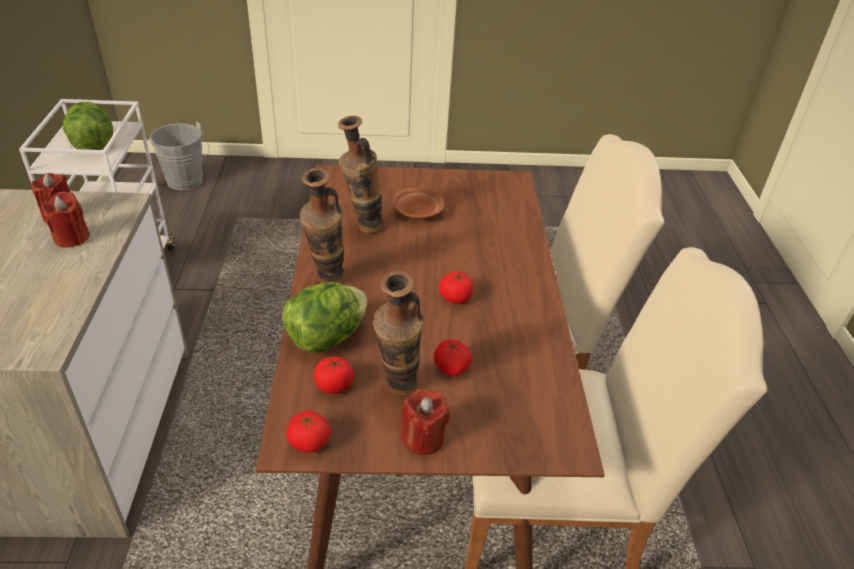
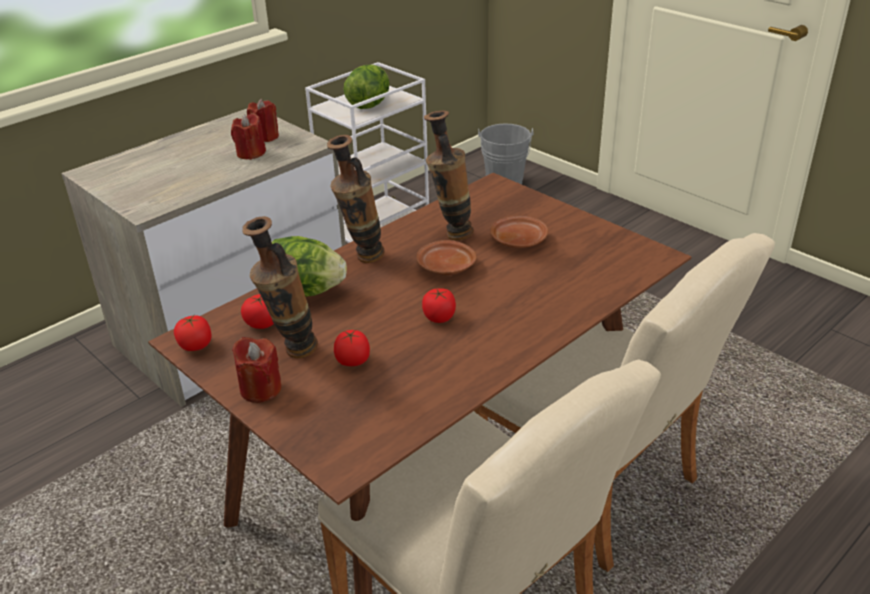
camera: 50 degrees right, 5 degrees down
(401, 257) = (446, 267): none -> brown plate

